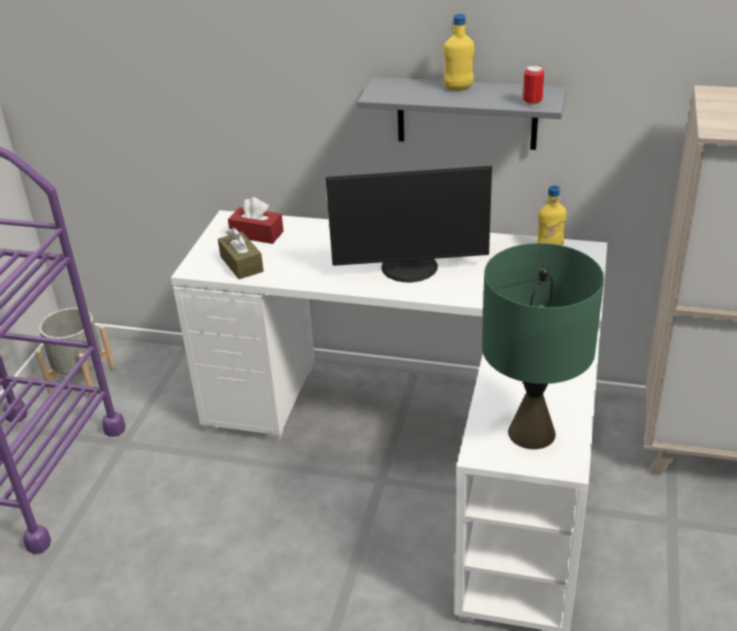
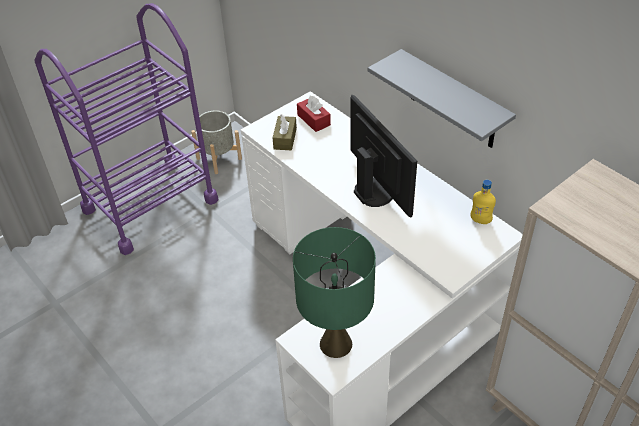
camera: 35 degrees right, 10 degrees up
(410, 269) = (376, 191): monitor -> monitor turned 150 degrees counterclockwise
(458, 88) = (441, 84): yellow bottle -> none
(532, 103) = (473, 119): can -> none

